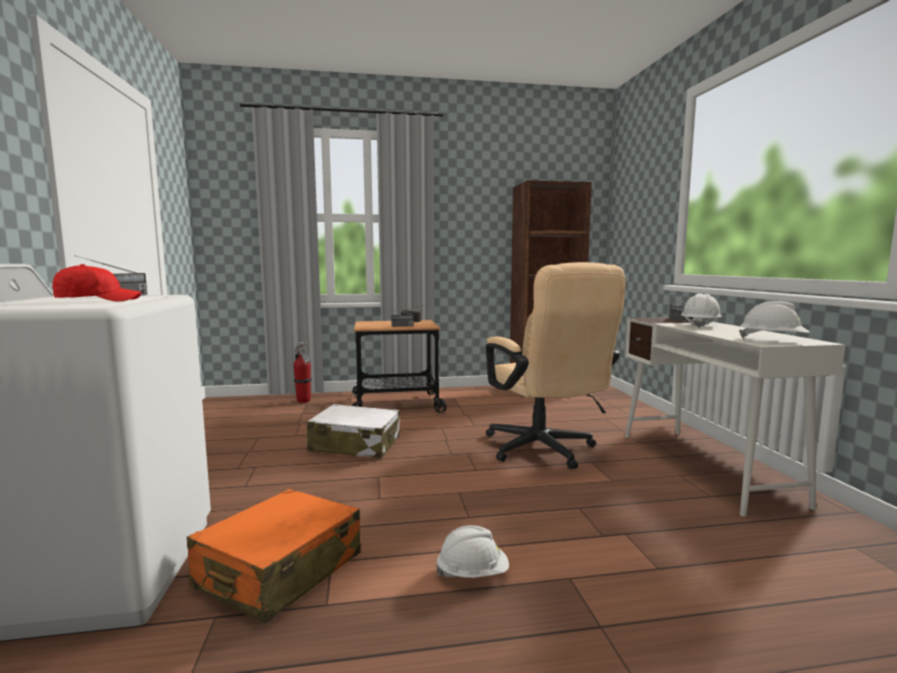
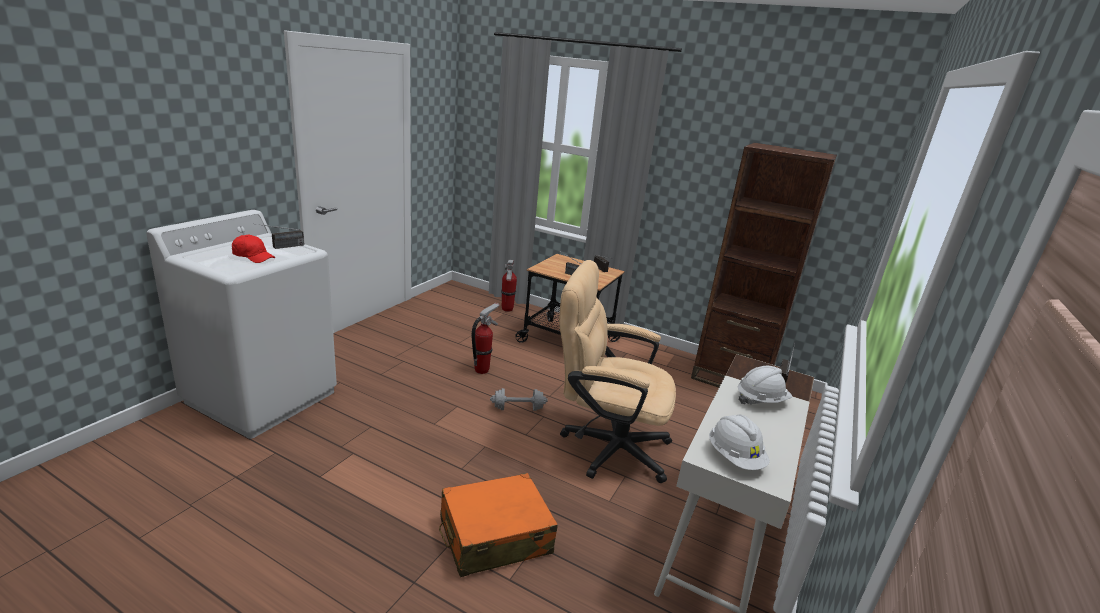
camera: 35 degrees right, 15 degrees up
(279, 571) = (326, 443): orange suitcase -> orange suitcase (494, 536)
(355, 445) = (482, 370): white suitcase -> fire extinguisher
(436, 456) = (518, 408): none -> grey dumbbell
(472, 574) = (403, 506): white hard hat -> none
(545, 451) = (605, 446): beige office chair -> beige office chair turned 90 degrees clockwise

